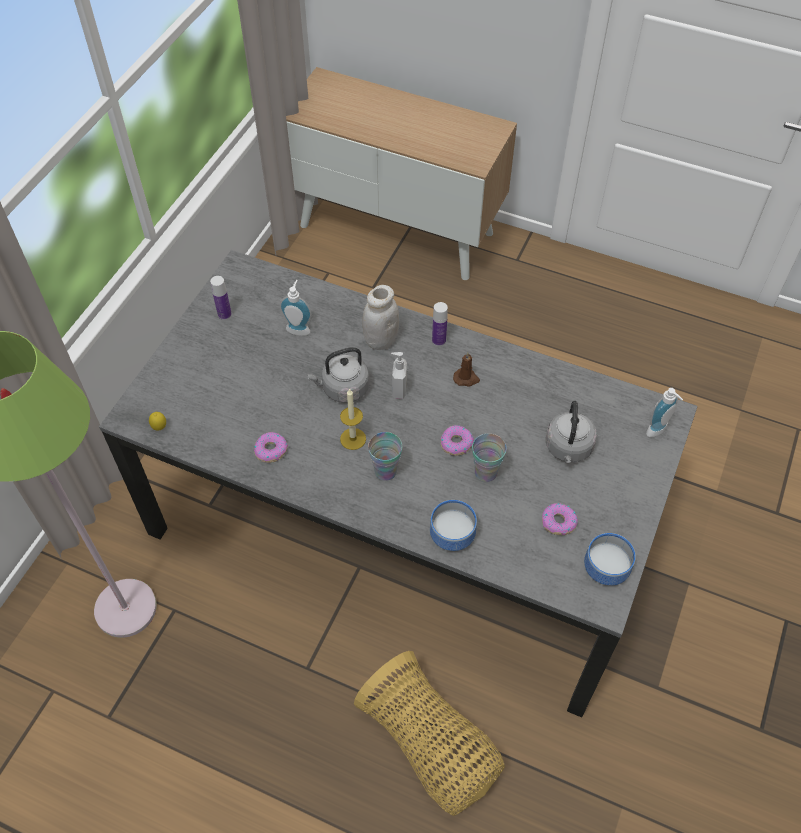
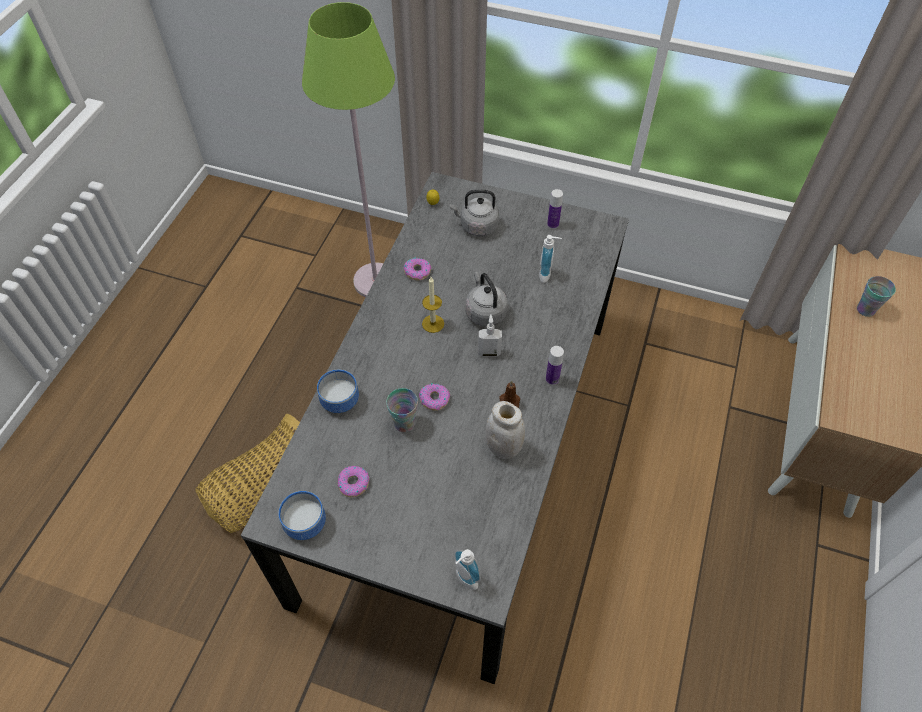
camera: 85 degrees right, 0 degrees up
(381, 340) = (544, 334): white jar -> white jar (503, 447)
(385, 471) = (401, 349): cup -> cup (865, 310)
(568, 449) = (435, 492): grey kettle -> grey kettle (477, 226)

